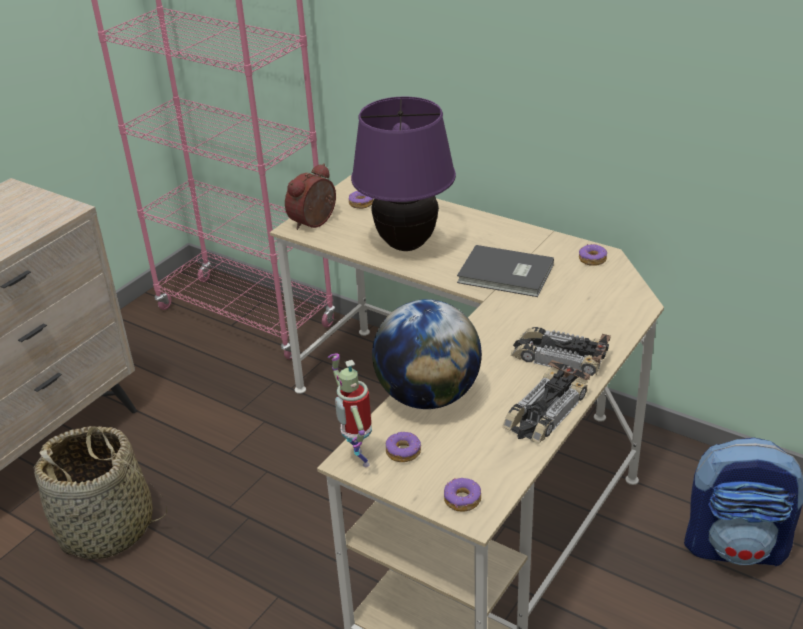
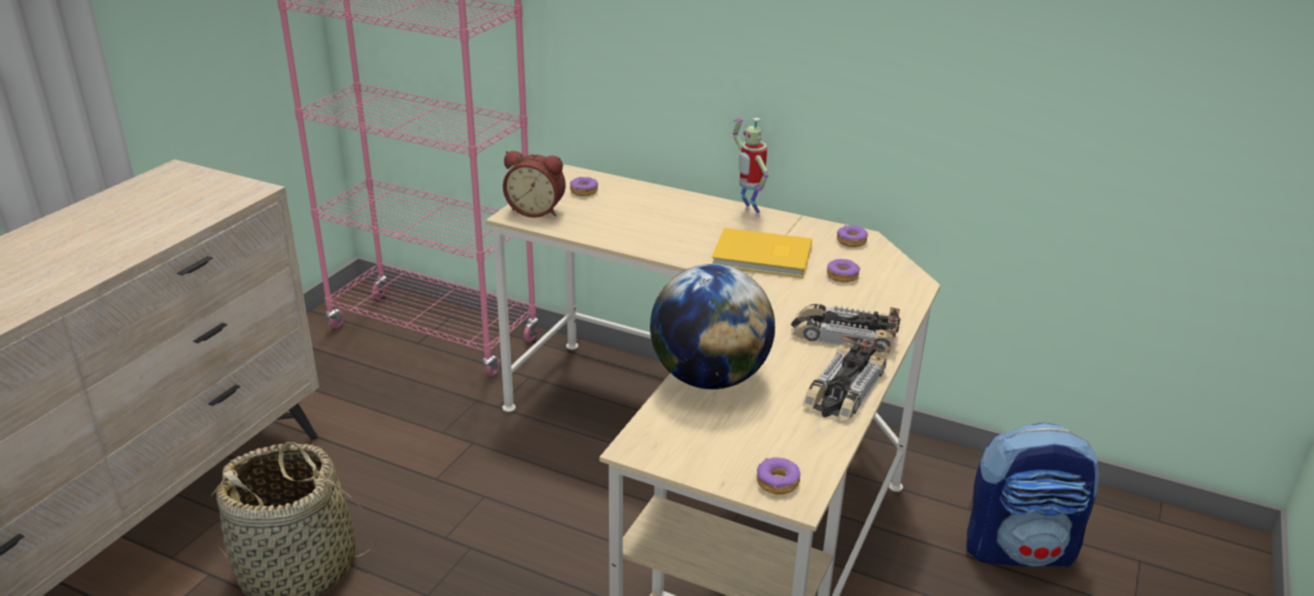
camera: 10 degrees left, 5 degrees down
(315, 223) = (536, 210): alarm clock -> alarm clock turned 105 degrees counterclockwise
(357, 458) = (645, 445): toy robot -> toy robot (749, 213)
(403, 452) = (696, 435): donut -> donut (842, 276)
(406, 244) = (644, 230): purple table lamp -> none
(506, 275) = (763, 257): grey book -> yellow book

